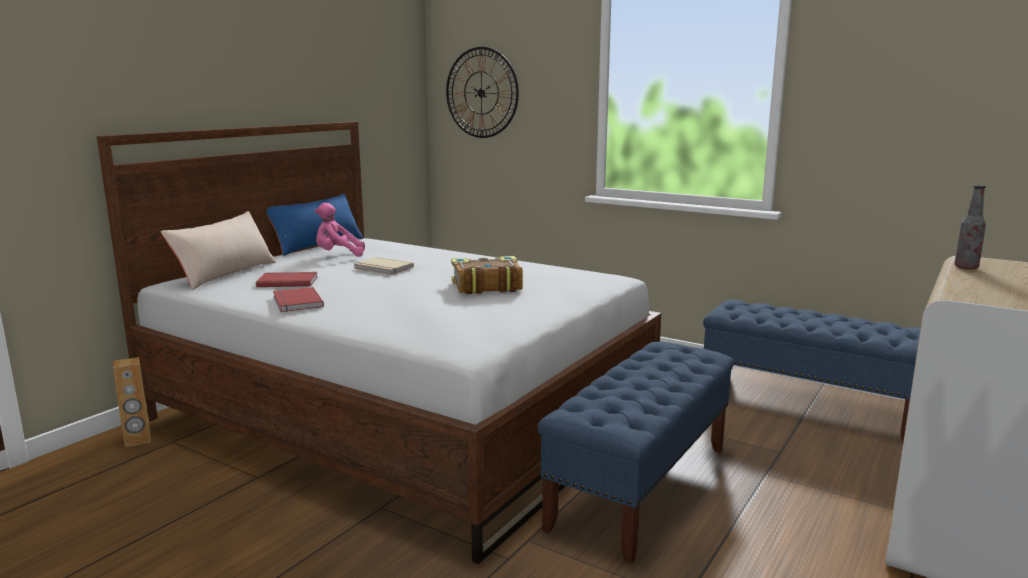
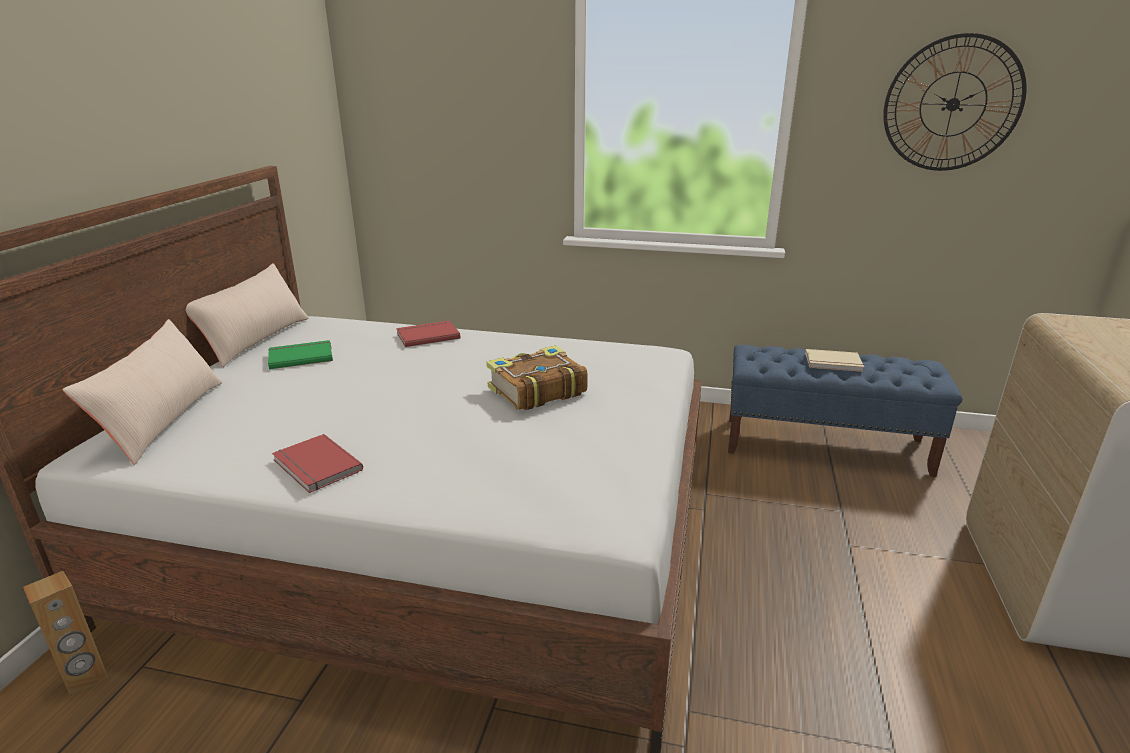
camera: 20 degrees left, 10 degrees up
(287, 281) = (270, 422): red book -> red book (427, 335)
(317, 245) = (255, 339): blue pillow -> beige pillow
(338, 255) = (300, 356): pink plush toy -> green book
(383, 268) = (381, 375): beige book -> beige book (833, 363)
(481, 93) = (418, 115): wall clock -> wall clock (952, 104)
(641, 486) = (749, 592): blue bench -> none
(966, 267) = (1078, 335): bottle -> none

